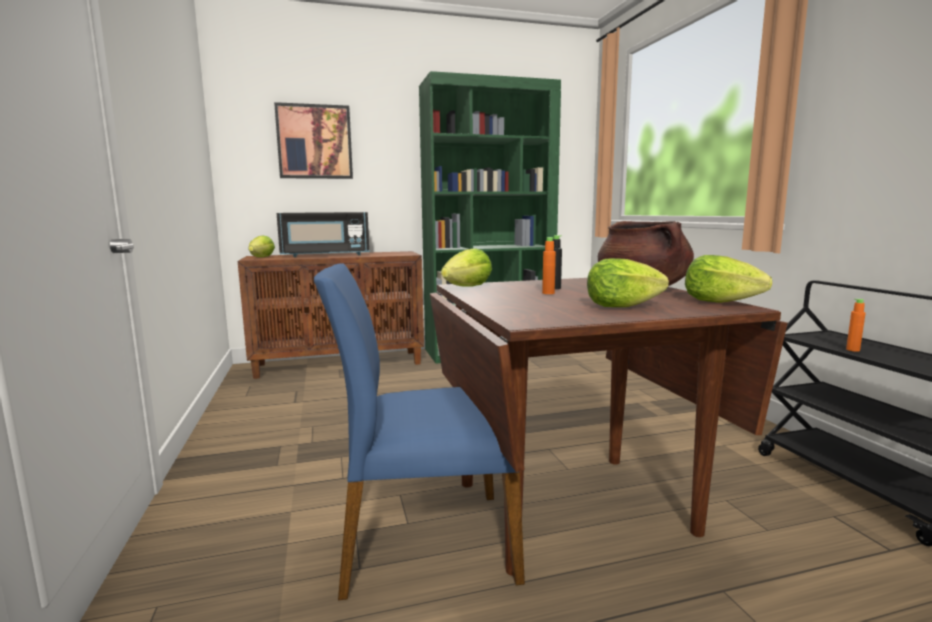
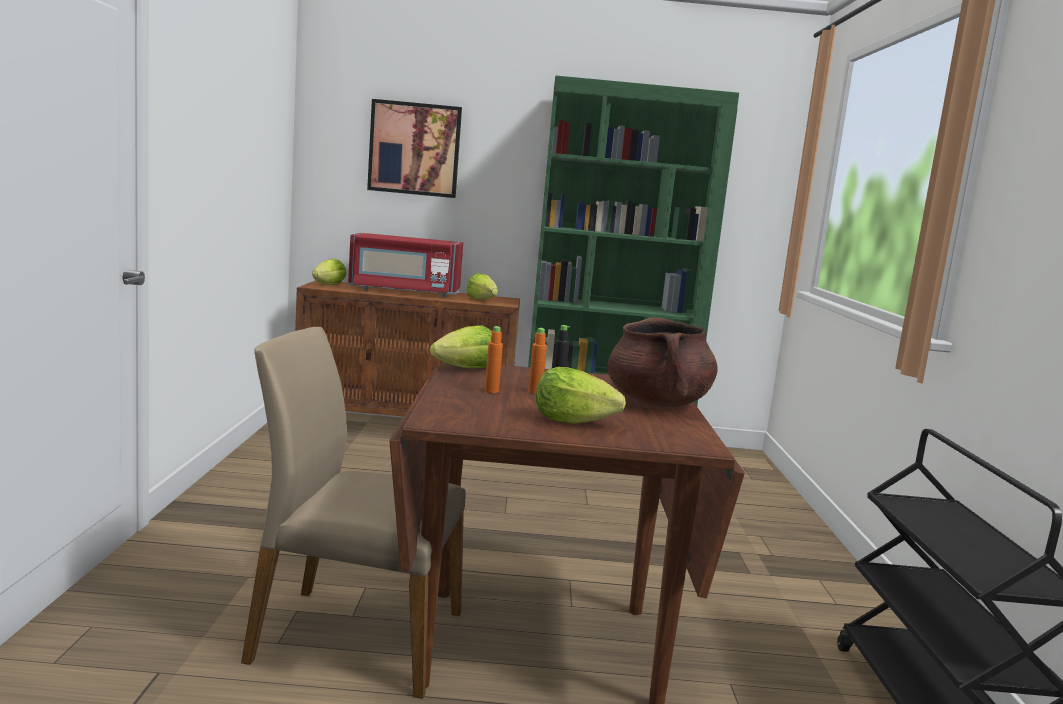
camera: 15 degrees right, 0 degrees up
(325, 255) = (404, 291): black microwave -> red microwave
(424, 542) = (355, 637): blue chair -> beige chair
(720, 302) = (695, 436): lettuce -> lettuce (482, 300)
(853, 350) = (932, 529): orange bottle -> orange bottle (491, 391)

